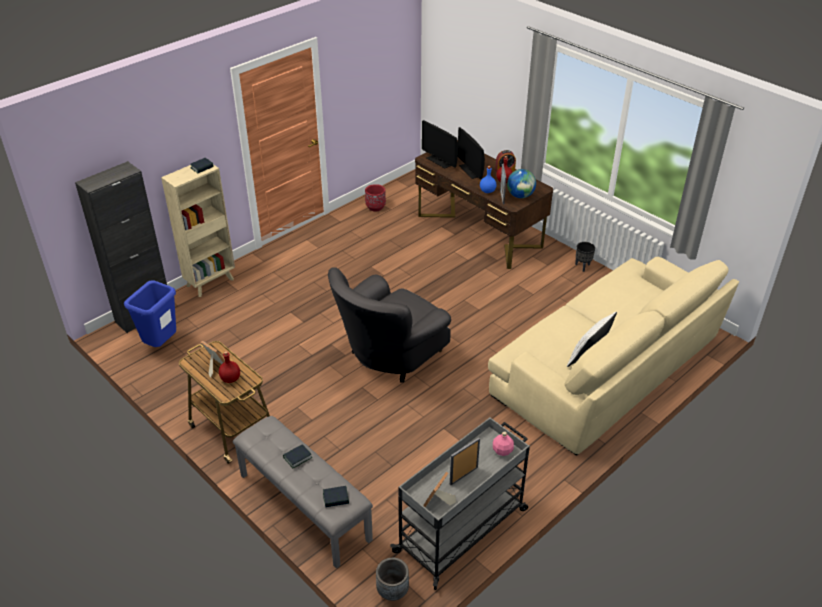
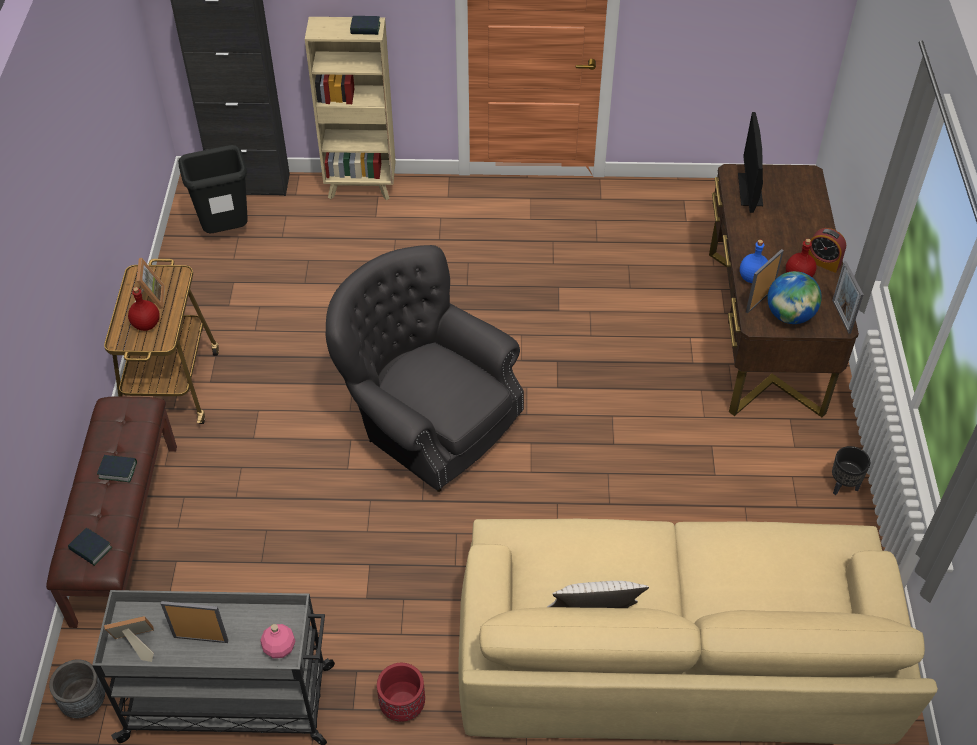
camera: 45 degrees right, 10 degrees up
(161, 344) = (227, 232): blue trash can -> black trash can
(303, 507) = (124, 532): grey bench -> brown bench
(375, 207) = (670, 206): red planter -> red planter (402, 705)
(390, 356) = (428, 424): grey armchair -> grey armchair turned 45 degrees clockwise
(470, 170) = (773, 231): monitor -> none
(539, 185) = (841, 316): none -> picture frame

